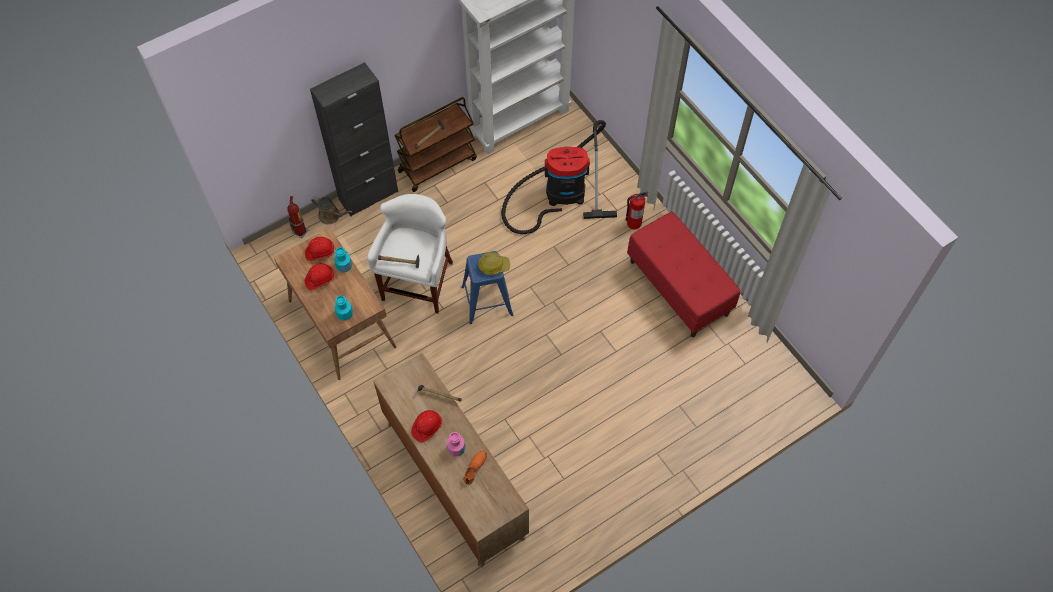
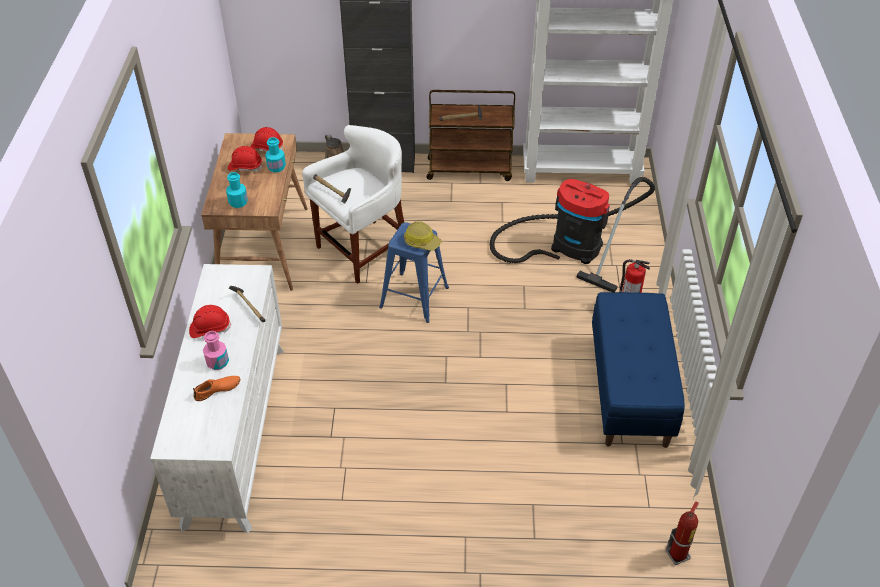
camera: 35 degrees right, 15 degrees down
(300, 231) = (300, 162): fire extinguisher -> fire extinguisher (678, 555)
(454, 478) = (235, 432): brown dresser -> white dresser
(679, 288) = (630, 390): red bench -> blue bench

